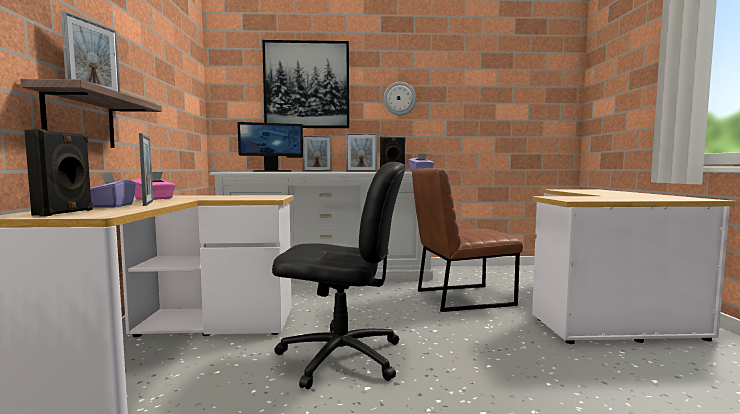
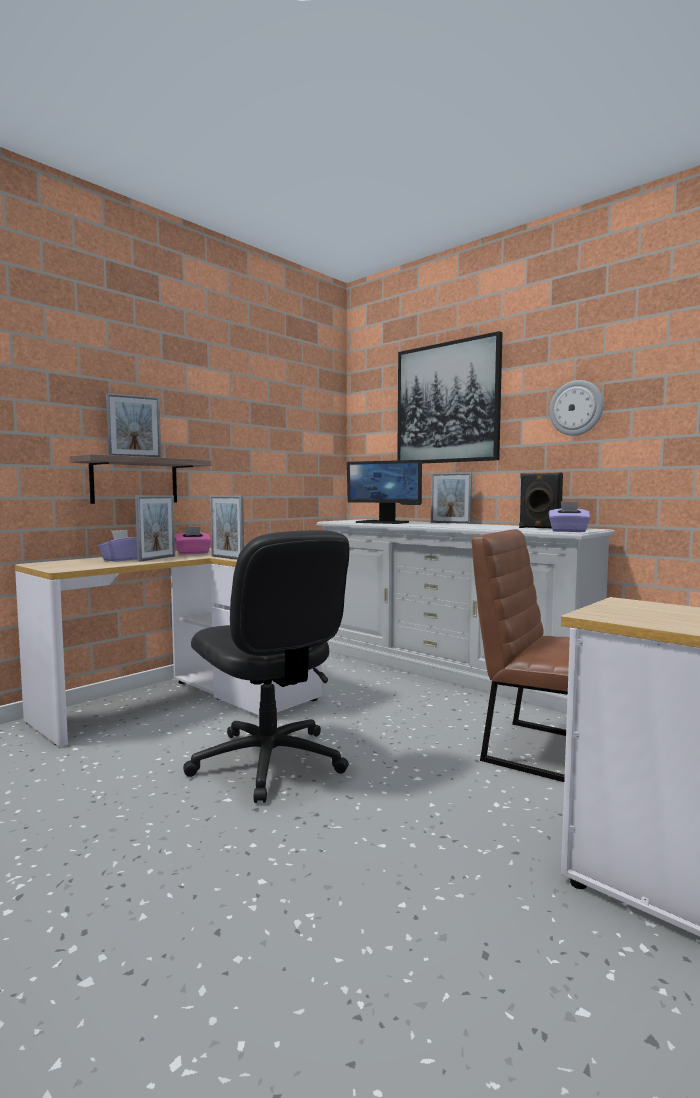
camera: 45 degrees right, 0 degrees up
(66, 213) = (65, 564): black speaker -> none
(361, 171) = (485, 527): picture frame -> picture frame (227, 558)

